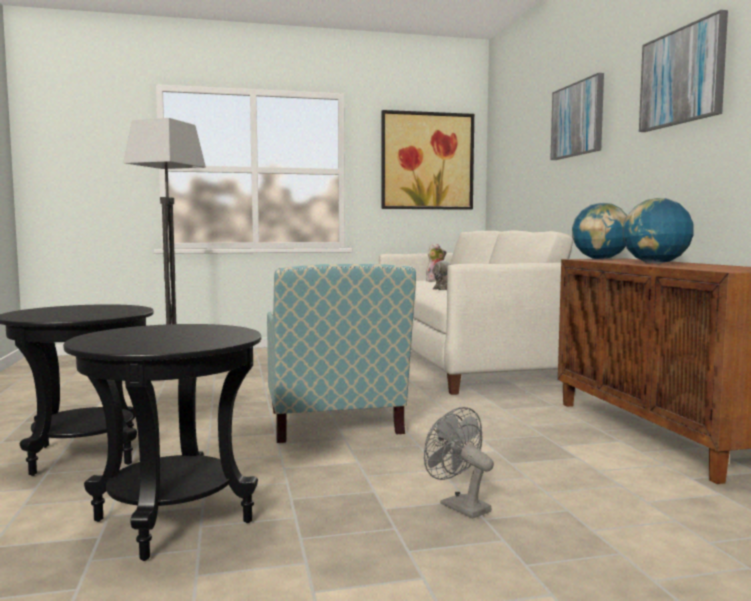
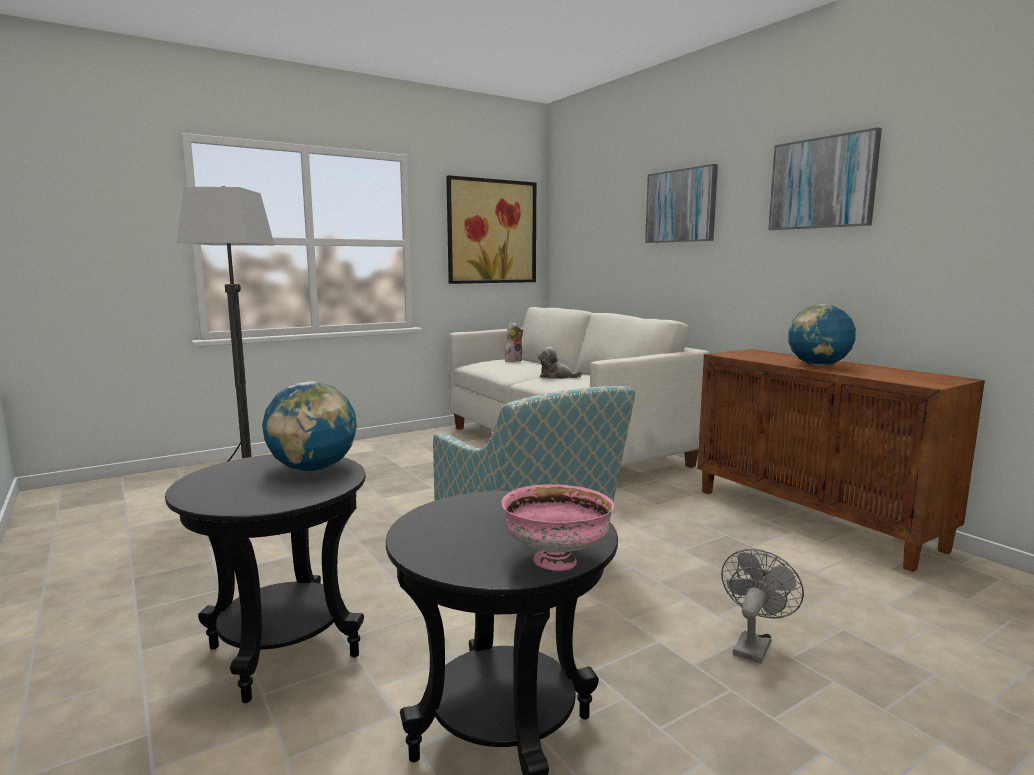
camera: 20 degrees left, 5 degrees up
(165, 347) = (555, 560): none -> pink bowl
(458, 506) = (753, 644): grey fan -> grey fan turned 90 degrees clockwise
(600, 259) = (739, 353): globe -> globe (313, 469)

